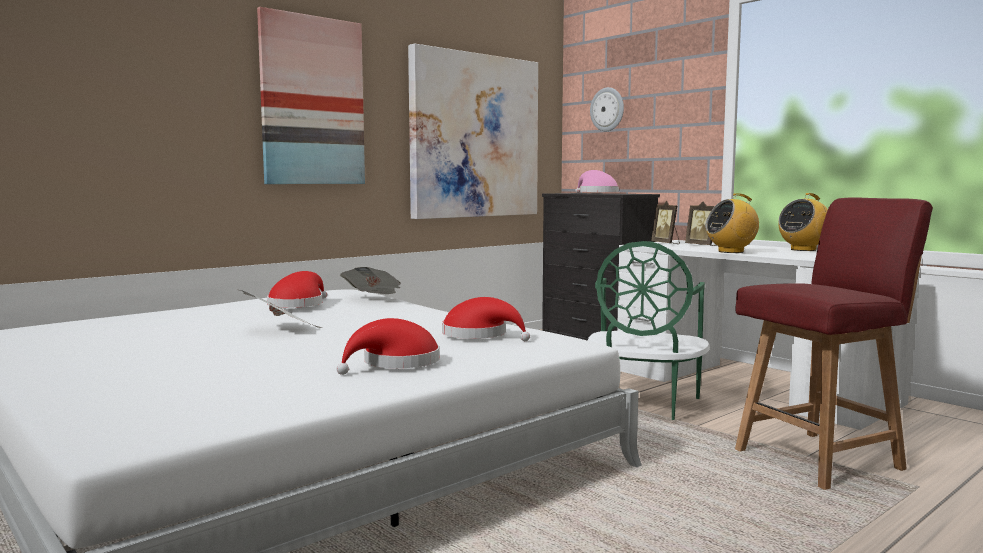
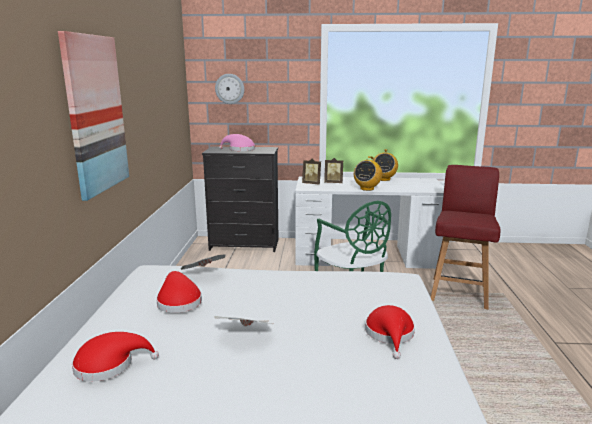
camera: 45 degrees left, 10 degrees up
(474, 136) = (162, 117): picture -> none
(479, 335) = (353, 289): red hat -> red hat (109, 365)

